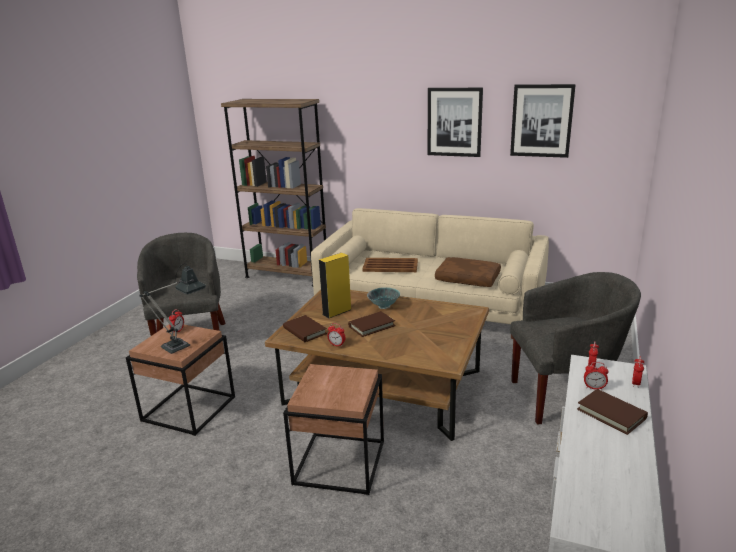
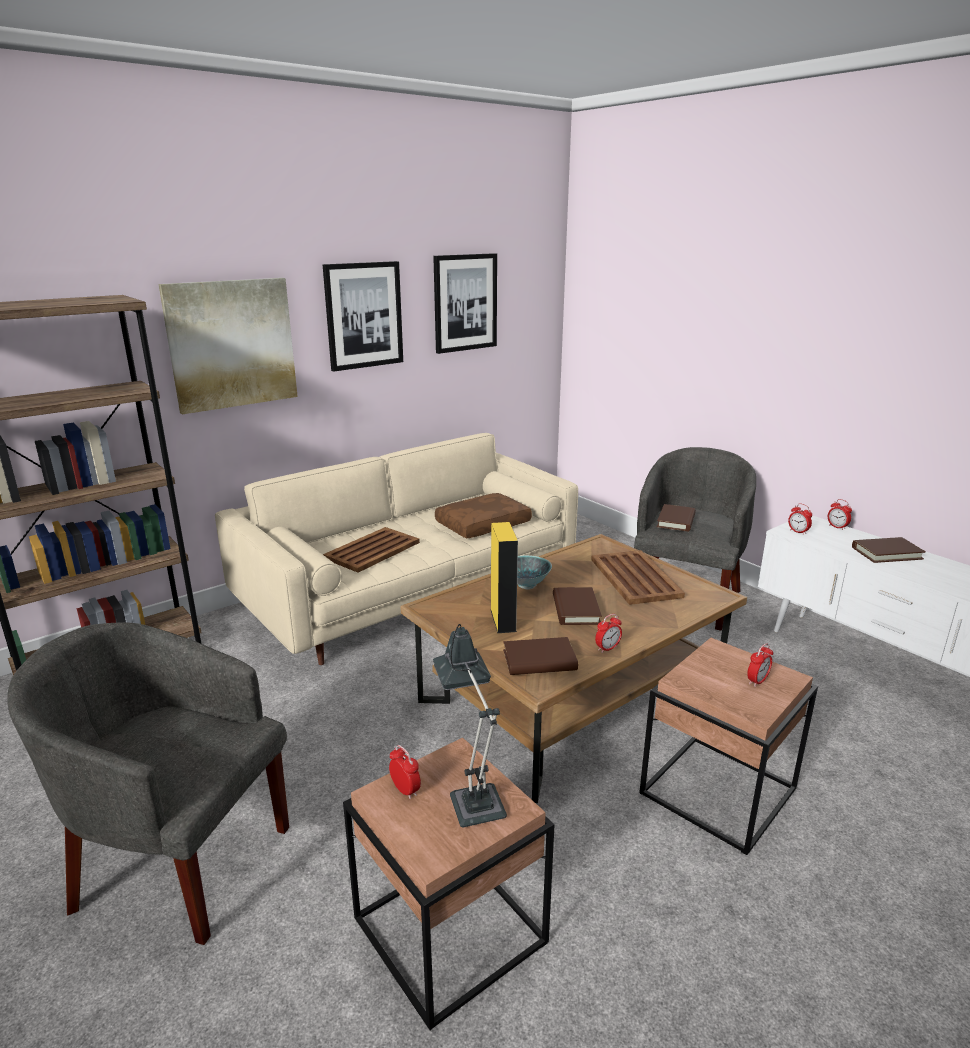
camera: 60 degrees left, 0 degrees up
(370, 130) = (231, 344): none -> picture
(435, 332) = (635, 578): none -> brown tray
(550, 323) = (676, 521): none -> brown book
(594, 388) = (837, 543): alarm clock -> alarm clock (757, 681)

